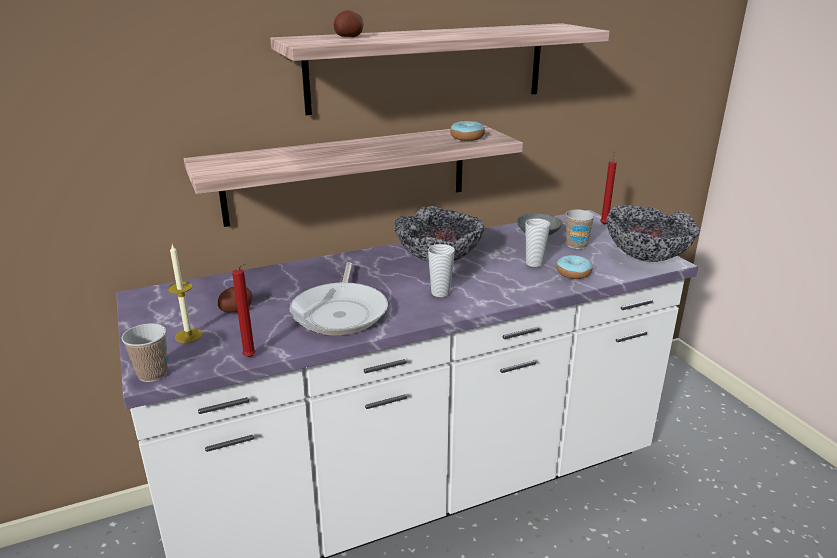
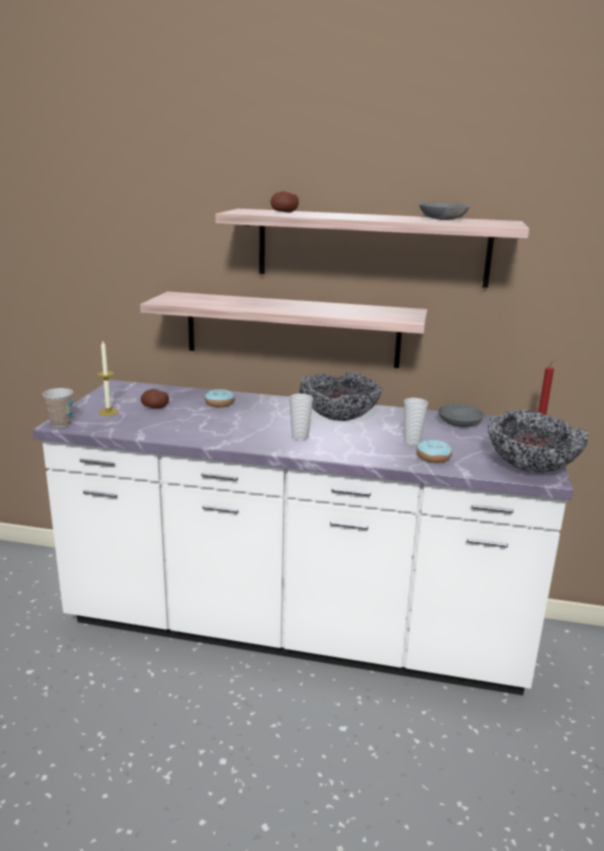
camera: 35 degrees right, 5 degrees down
(251, 358) = (121, 433): red candle -> none
(341, 312) = (213, 427): frying pan -> none
(467, 137) = (385, 313): donut -> donut (219, 403)
(510, 29) = (441, 219): none -> grey bowl
(576, 245) = (477, 441): cup -> none

